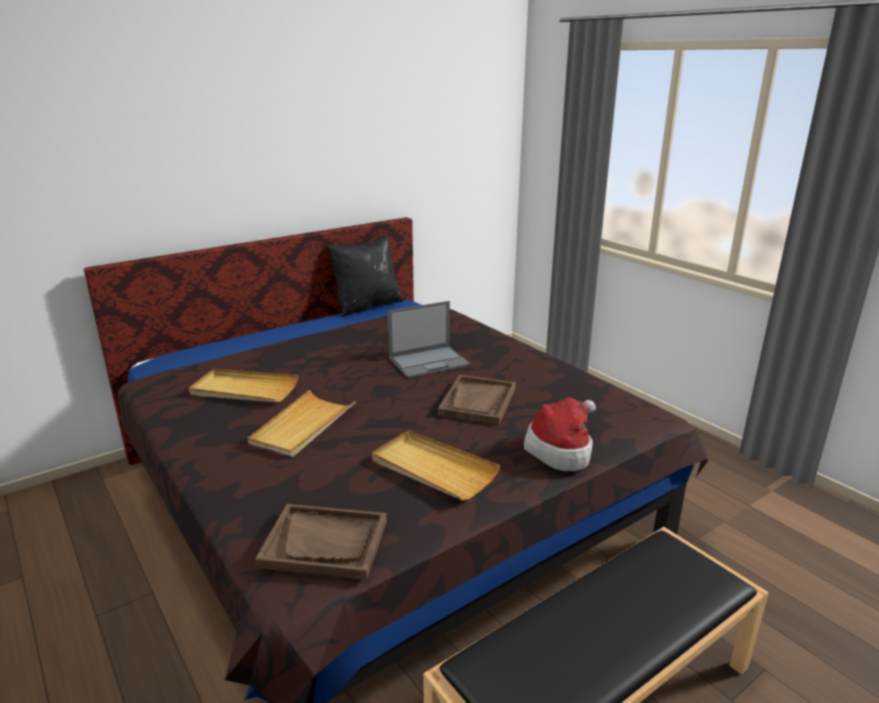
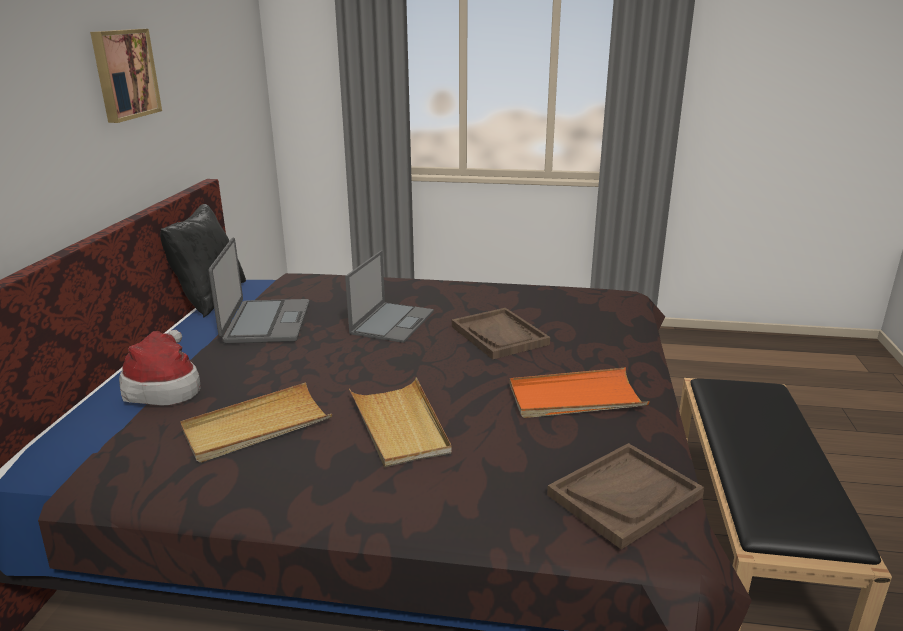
camera: 45 degrees left, 0 degrees up
(331, 132) = (124, 74): none -> picture
(360, 332) = (266, 323): none -> laptop
(433, 468) = (575, 398): beige tray -> orange tray
(562, 449) = (621, 341): hat -> hat (164, 387)

